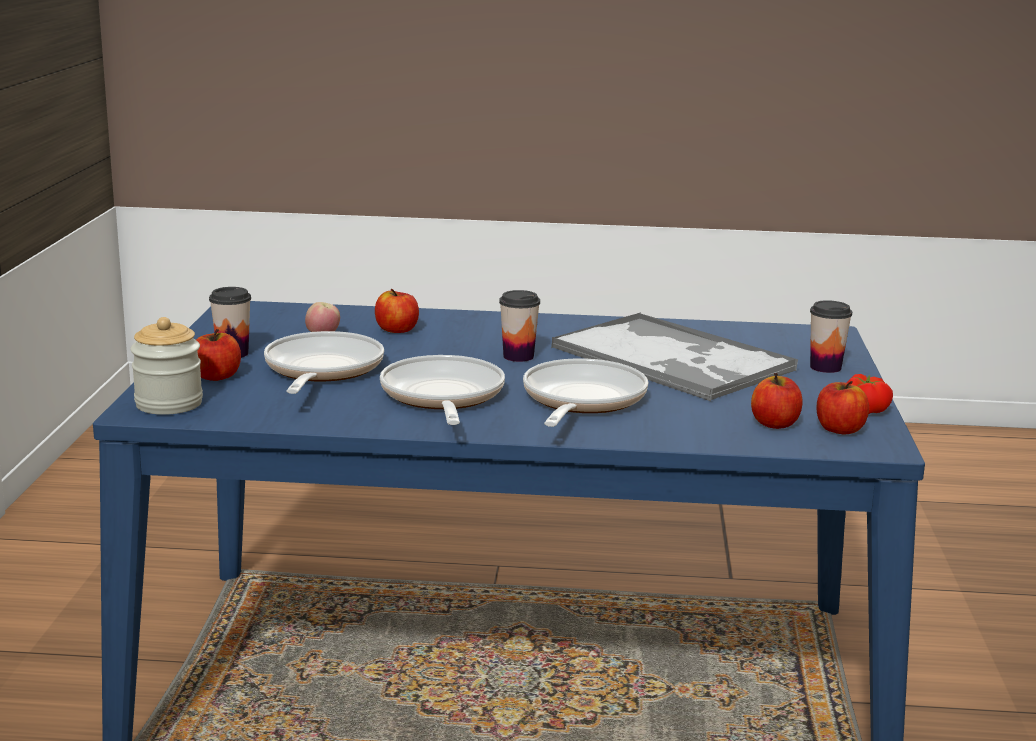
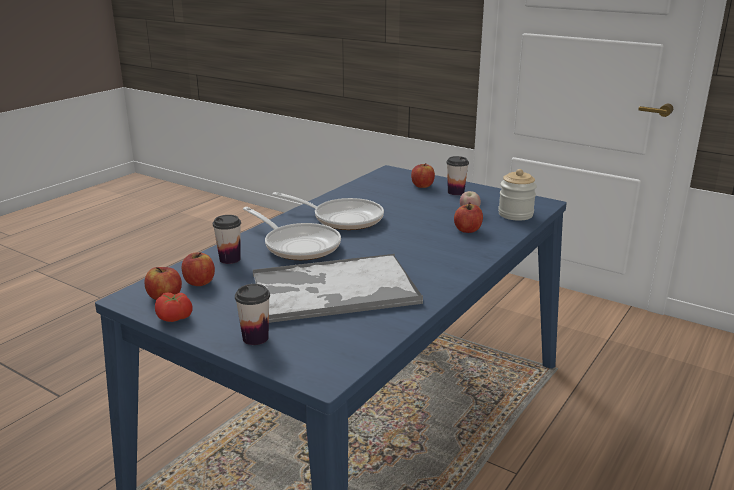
camera: 120 degrees right, 5 degrees up
(169, 404) = (394, 175): jar -> jar (515, 214)
(321, 371) = (410, 203): frying pan -> none
(518, 356) = (387, 248): cup -> cup (230, 259)

